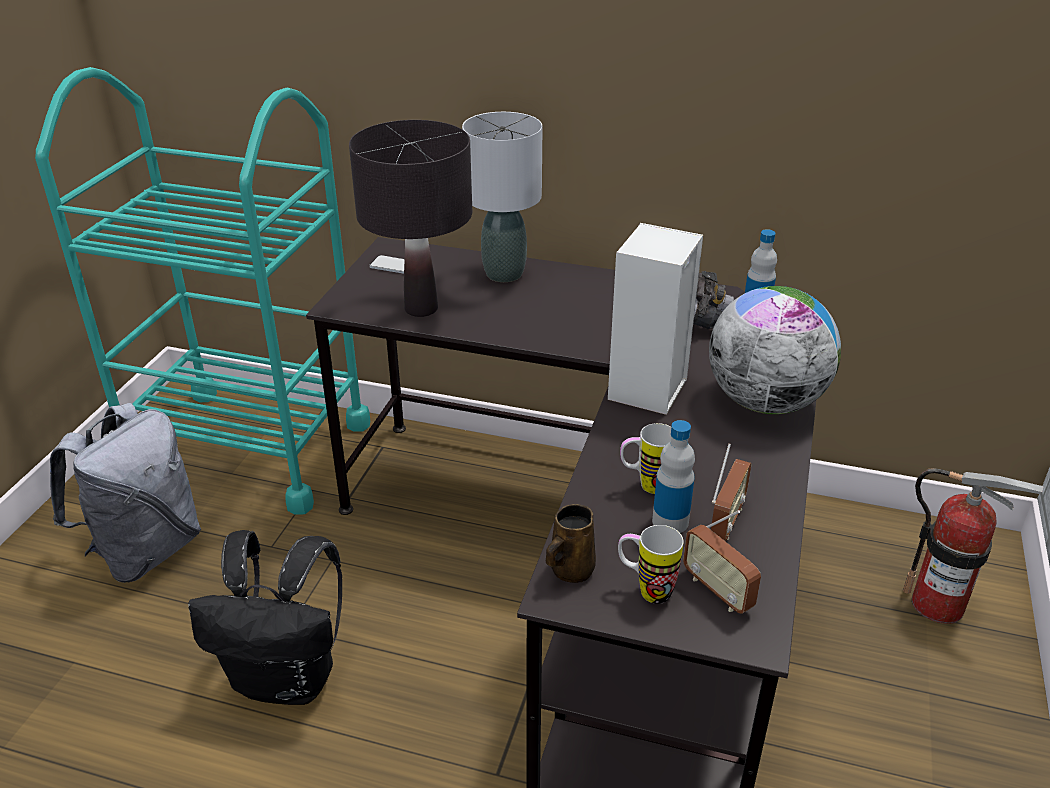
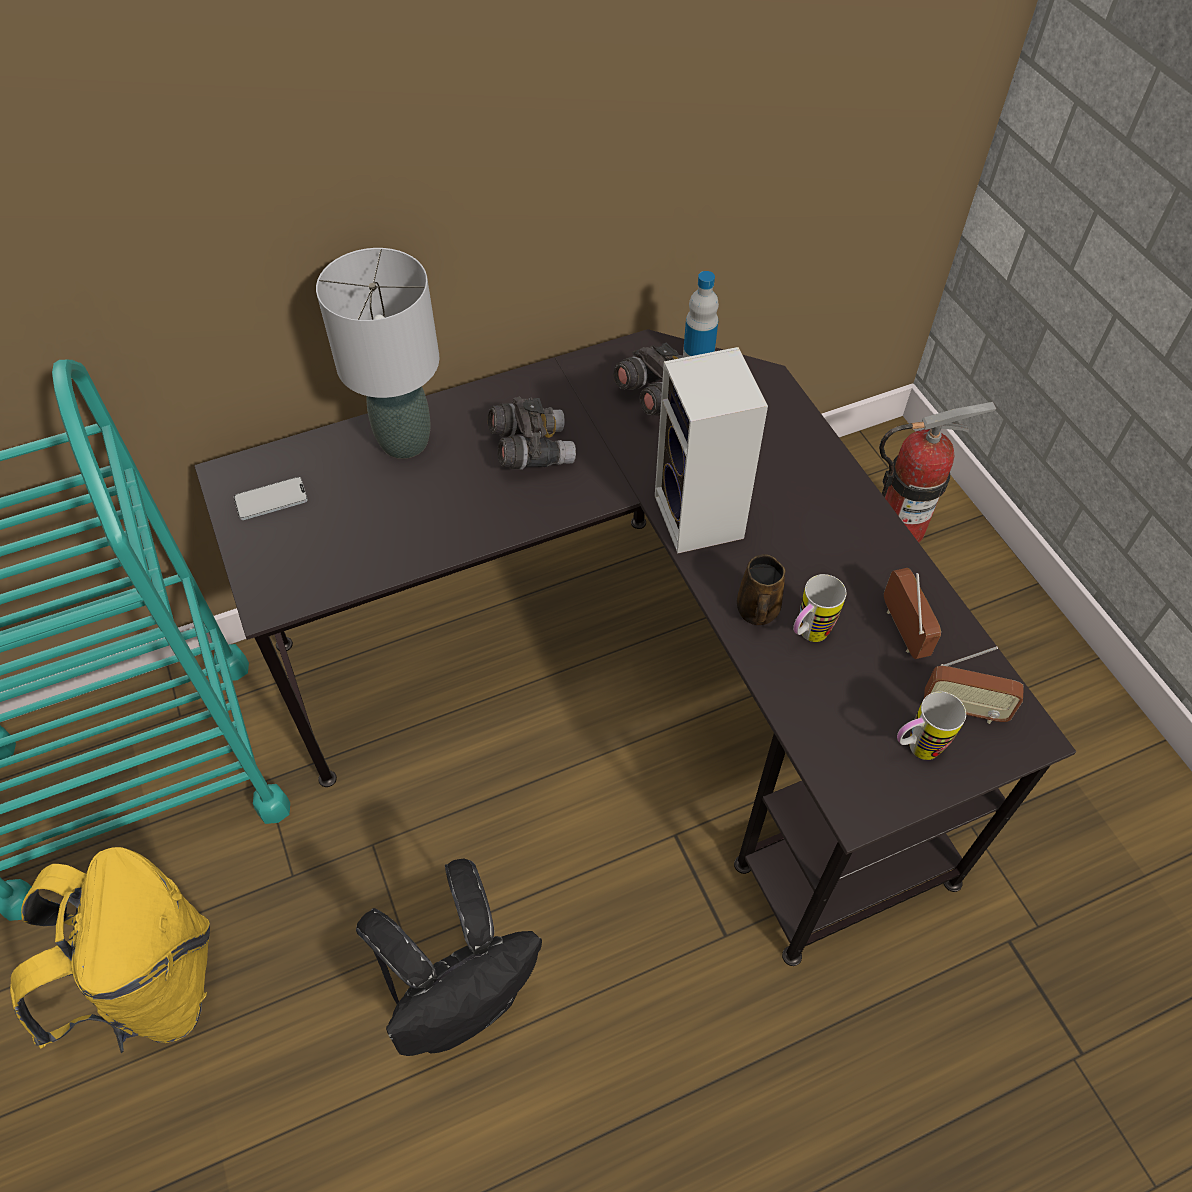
camera: 40 degrees left, 20 degrees up
(145, 550) = (154, 983): grey backpack -> yellow backpack
(421, 309) = (370, 546): black table lamp -> none
(570, 570) = (842, 775): brown mug -> brown mug (757, 612)
(577, 309) = (531, 450): none -> grey binoculars
(670, 521) = (863, 662): bottle -> none
(765, 402) = (806, 468): globe -> none

